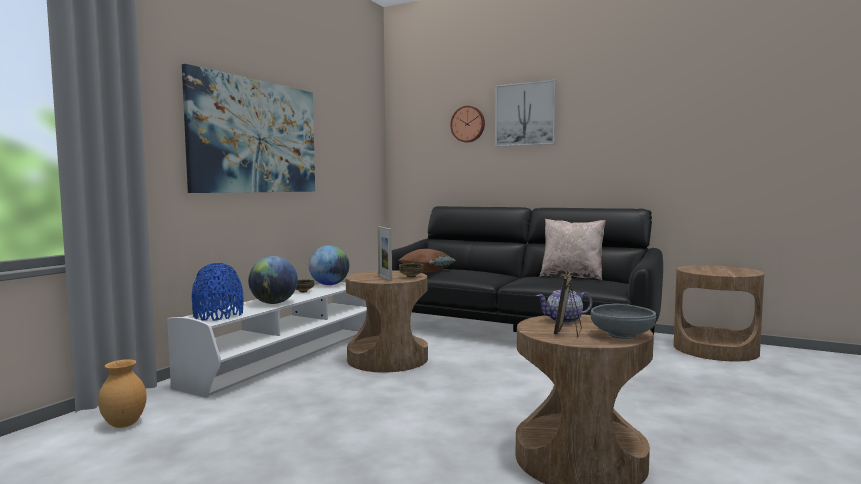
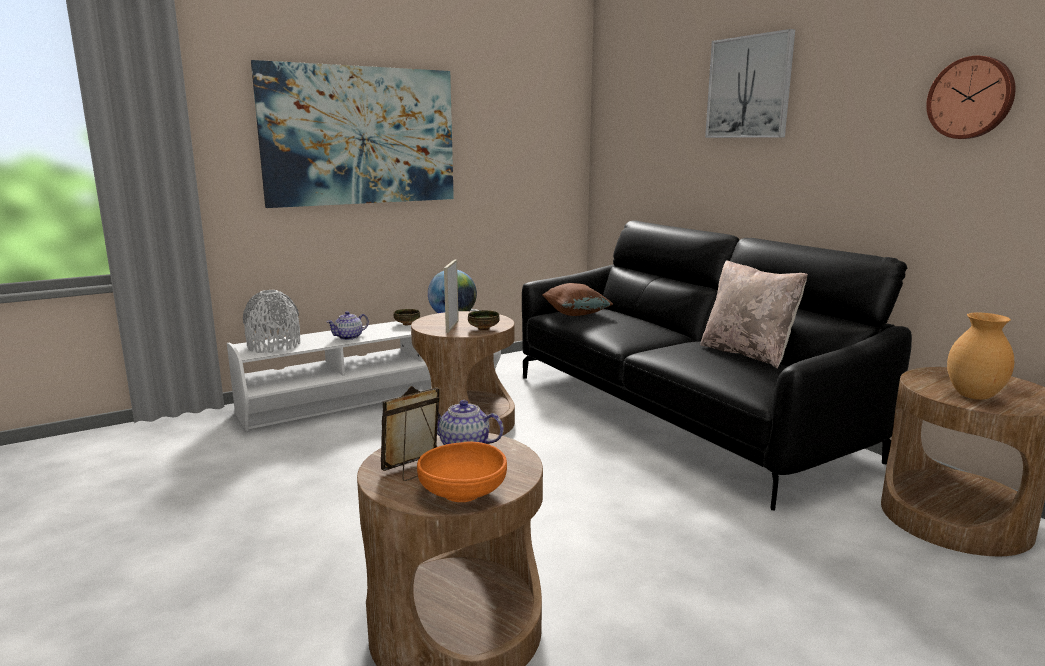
camera: 30 degrees right, 10 degrees up
(123, 424) = (154, 444): brown vase -> brown vase (973, 396)
(218, 315) = (274, 346): blue vase -> grey vase
(274, 303) = (349, 337): globe -> teapot
(468, 124) = (678, 101): wall clock -> wall clock (971, 98)
(622, 335) = (463, 493): grey bowl -> orange bowl

